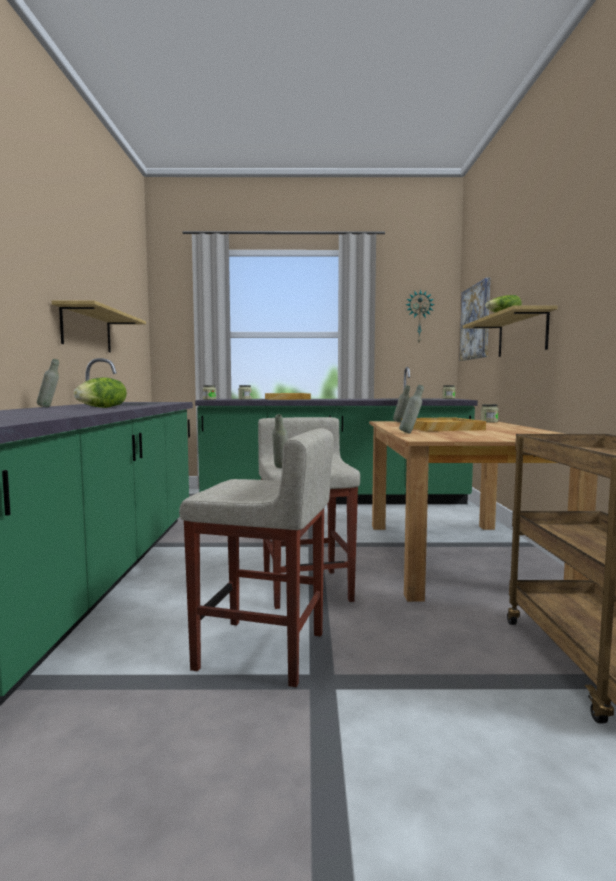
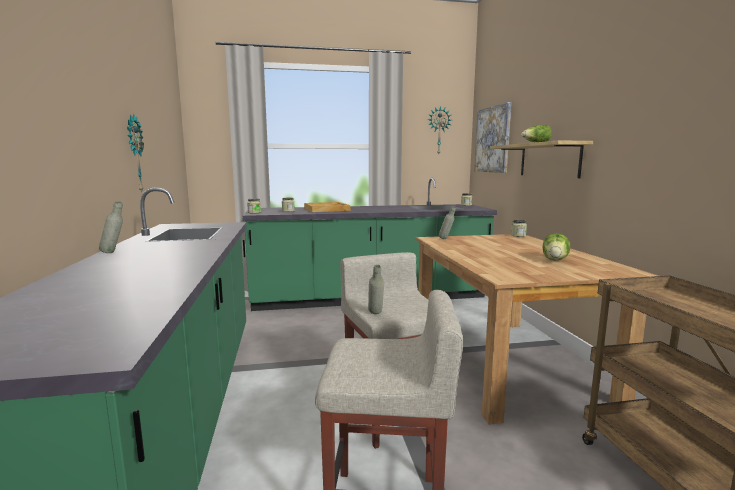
camera: 10 degrees left, 5 degrees up
(87, 330) = (134, 154): shelf -> wall clock
(103, 407) = (176, 252): lettuce -> lettuce (555, 260)
(411, 433) = (480, 265): grey bottle -> none
(440, 428) = (493, 251): beige tray -> none

